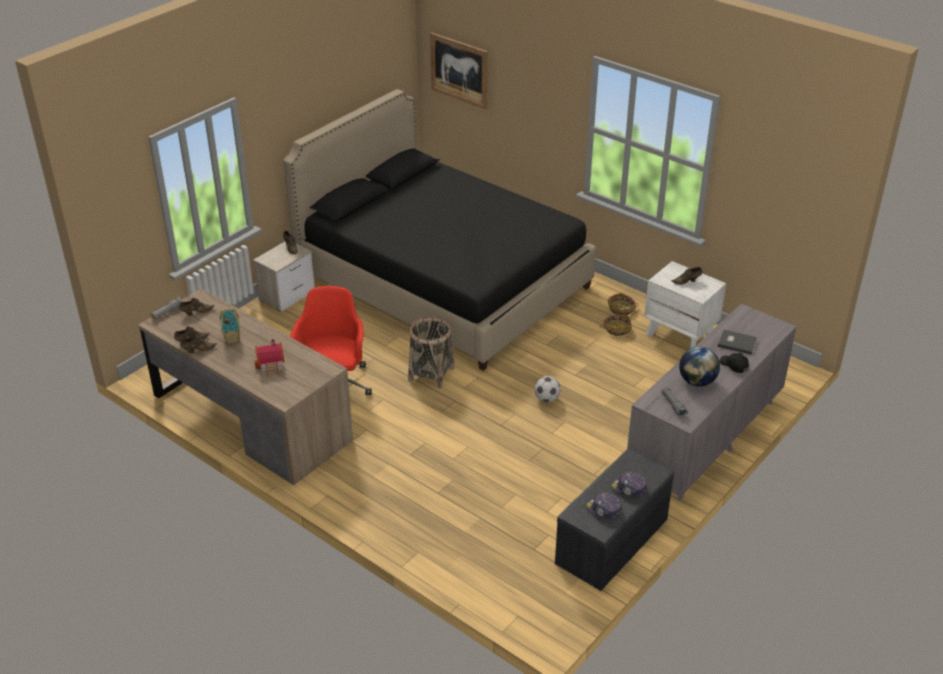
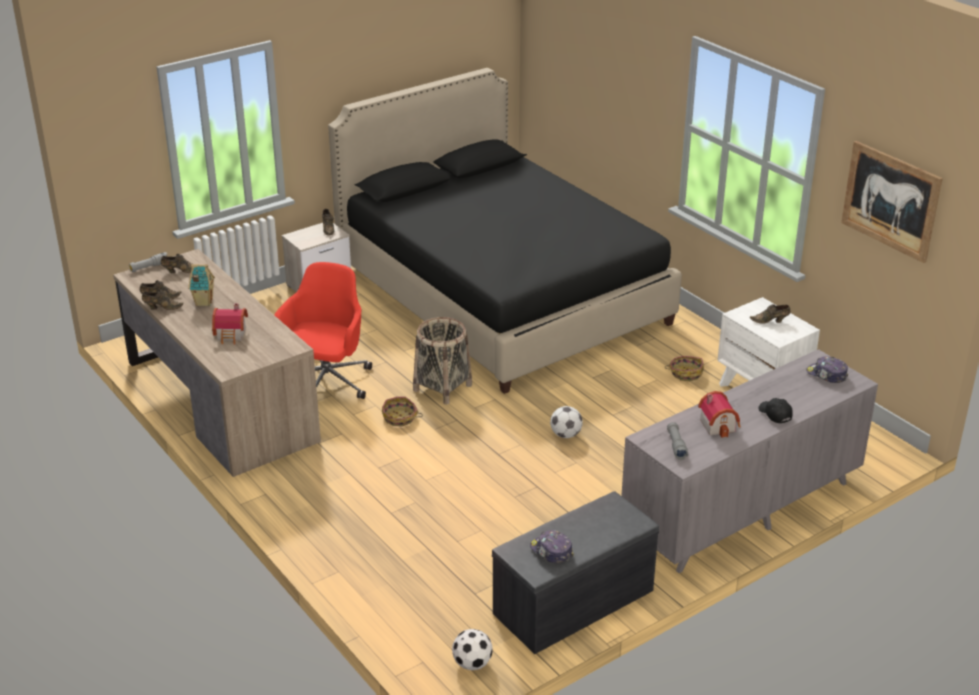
camera: 15 degrees right, 5 degrees down
(459, 70) = (559, 52): picture -> picture (890, 200)
(557, 608) = (472, 663): none -> football
(621, 309) = (701, 353): basket -> basket (400, 418)
(629, 488) = (593, 534): cap -> cap (826, 375)
(697, 381) = (719, 425): globe -> toy house
(736, 342) = (791, 390): grey book -> none

